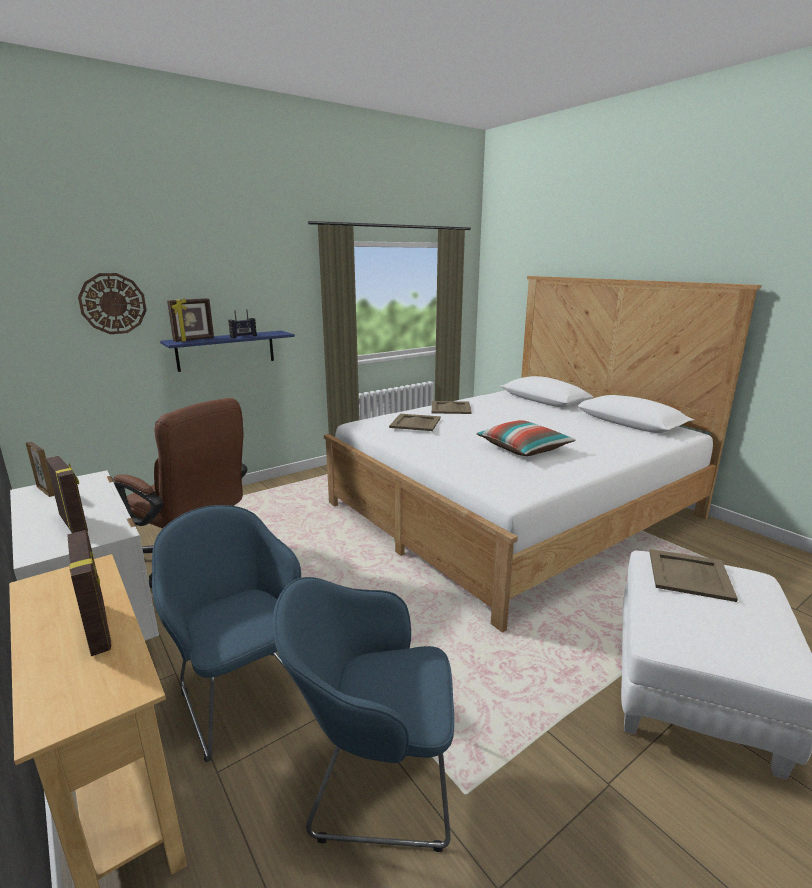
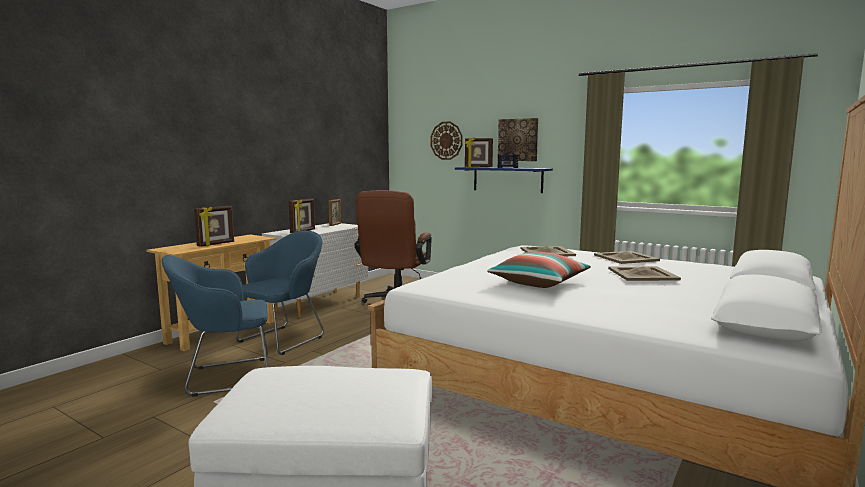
camera: 70 degrees right, 10 degrees down
(233, 298) = (518, 140): none -> picture
(374, 781) = (225, 377): blue armchair -> blue armchair turned 90 degrees counterclockwise
(690, 574) = (371, 381): beige tray -> beige tray (643, 274)

